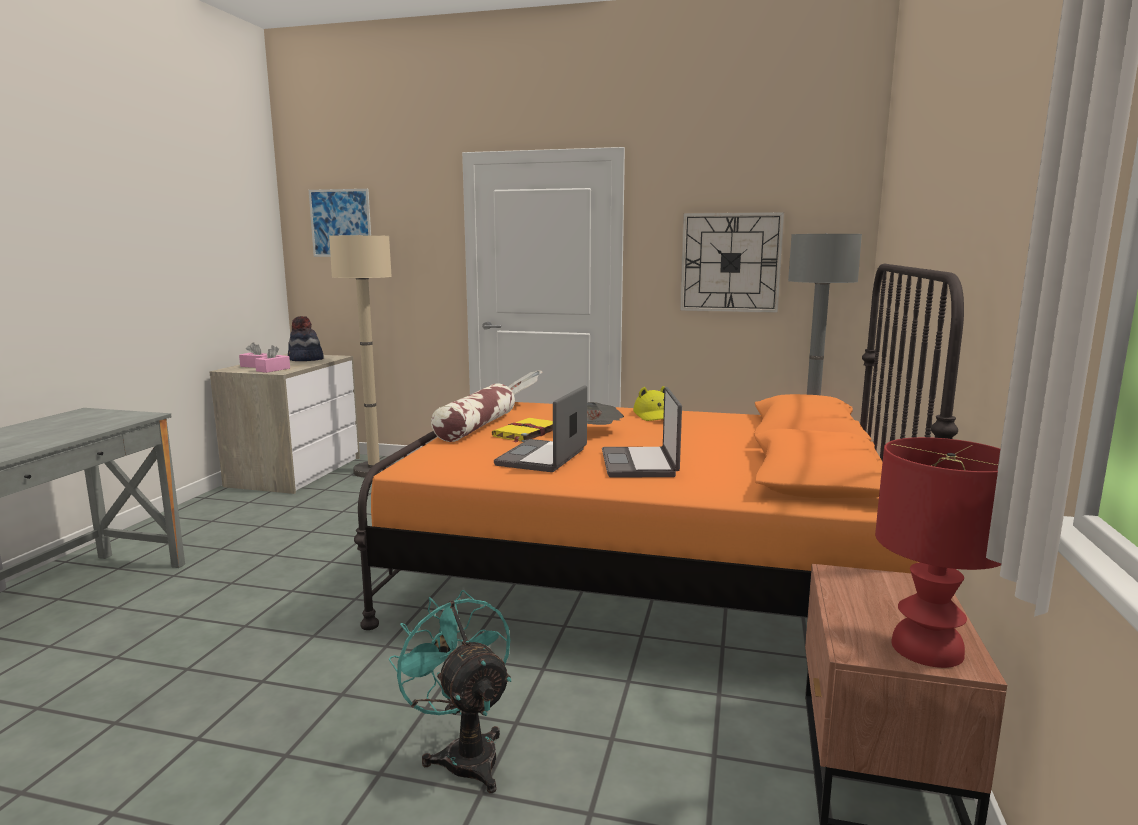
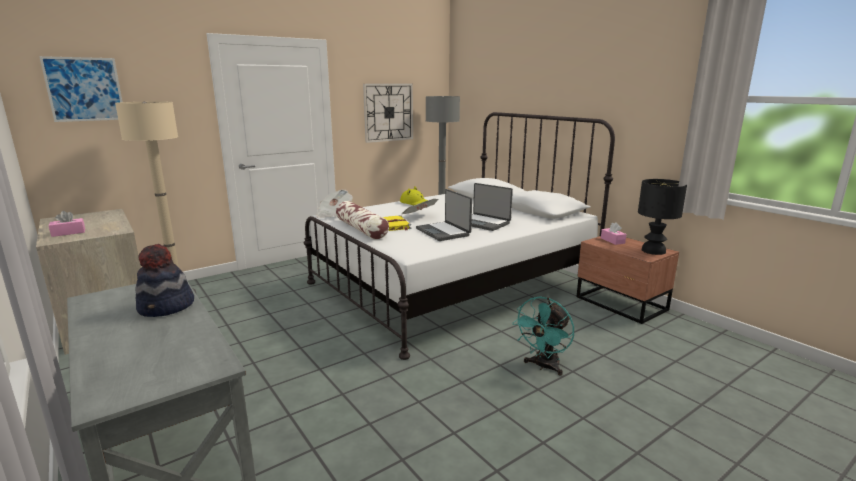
camera: 50 degrees left, 5 degrees up
(273, 369) = (103, 231): pink tissue box -> pink tissue box (612, 240)
(305, 359) = (92, 219): hat -> hat (166, 307)
(464, 753) = (543, 366): turquoise fan -> turquoise fan turned 60 degrees counterclockwise
(646, 574) = (453, 284): orange bed -> white bed
(927, 650) = (654, 251): red table lamp -> black table lamp

